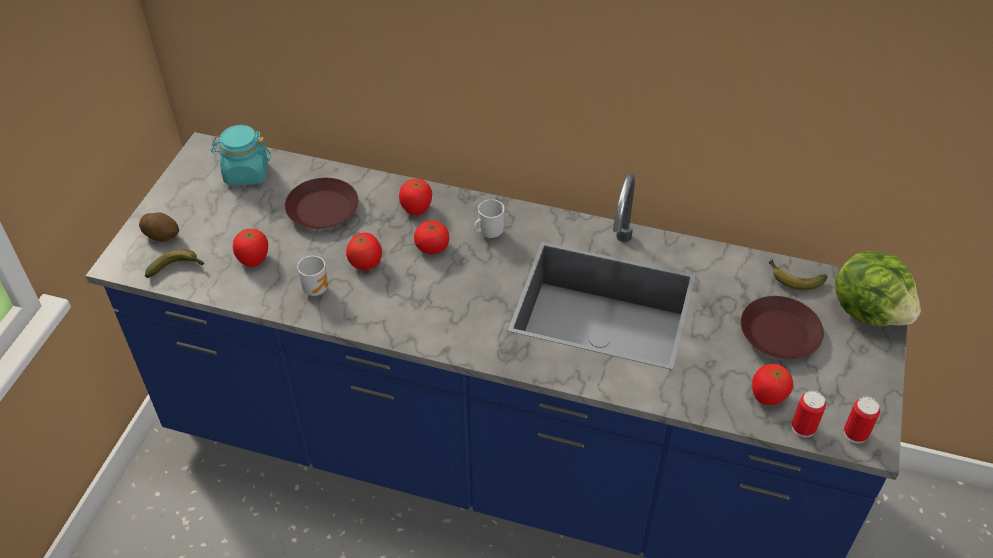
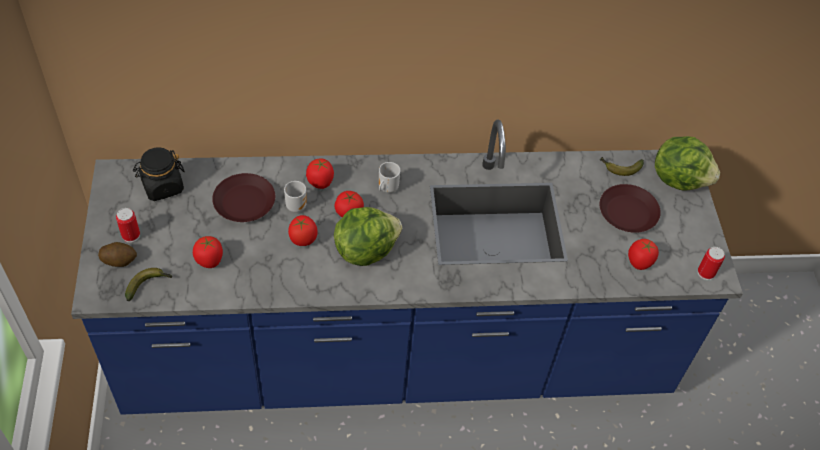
camera: 25 degrees left, 5 degrees up
(246, 173) = (162, 186): turquoise jar -> black jar
(316, 288) = (274, 271): mug -> mug (296, 205)
(430, 292) = (365, 250): none -> lettuce
(803, 427) = (671, 279): can -> can (131, 235)

